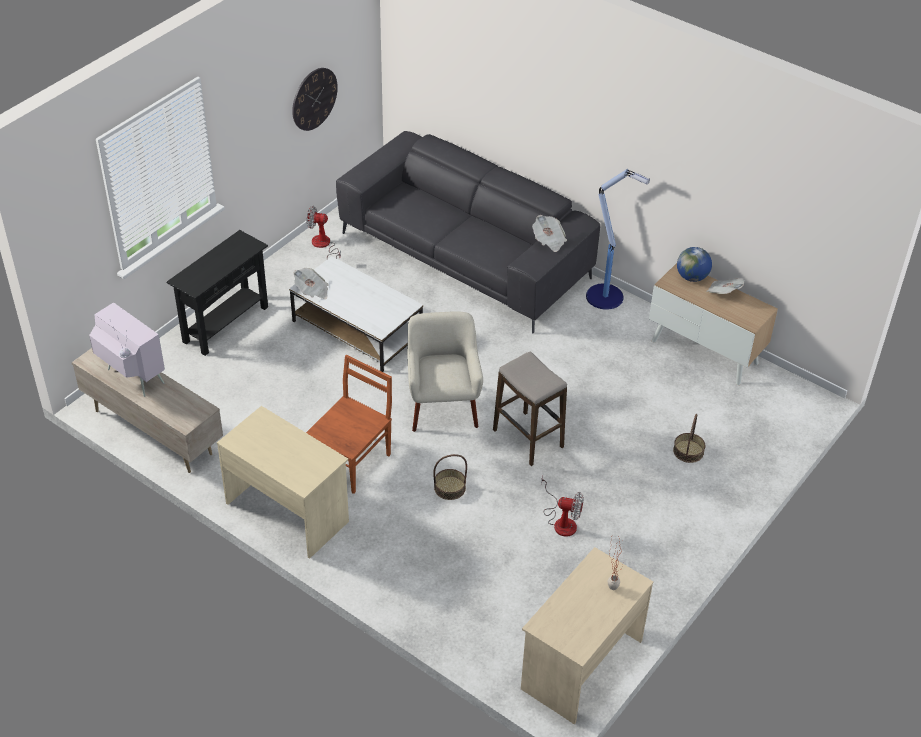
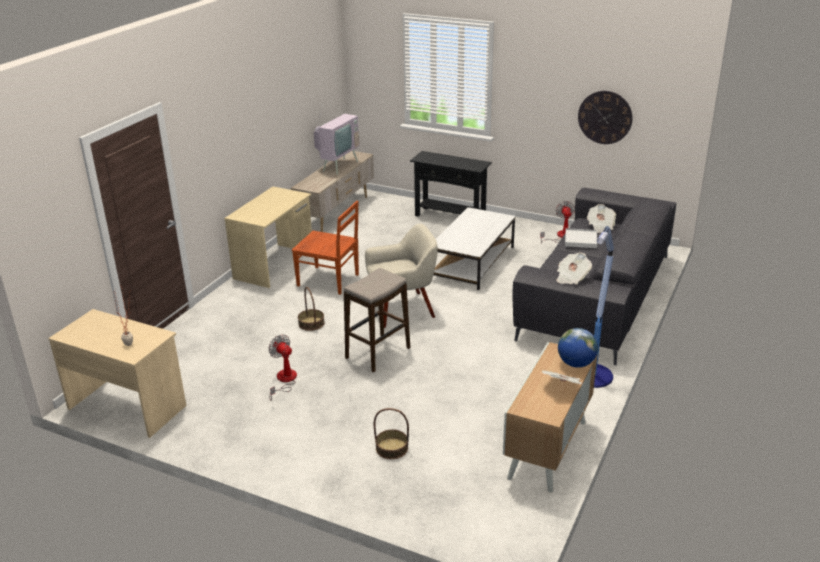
camera: 80 degrees right, 15 degrees down
(312, 291) = (469, 215): newspaper -> newspaper (600, 226)
(429, 221) = (580, 240): none -> white tray
(561, 521) = (284, 380): fan -> fan turned 135 degrees clockwise

